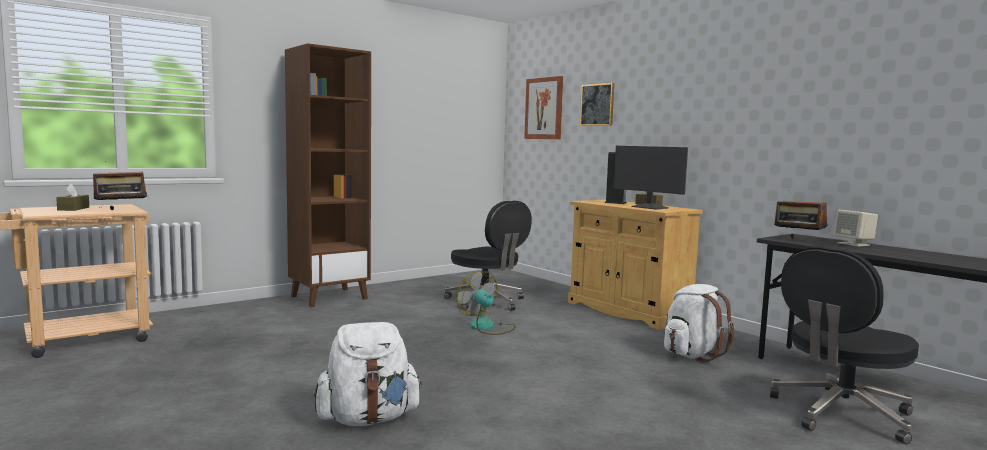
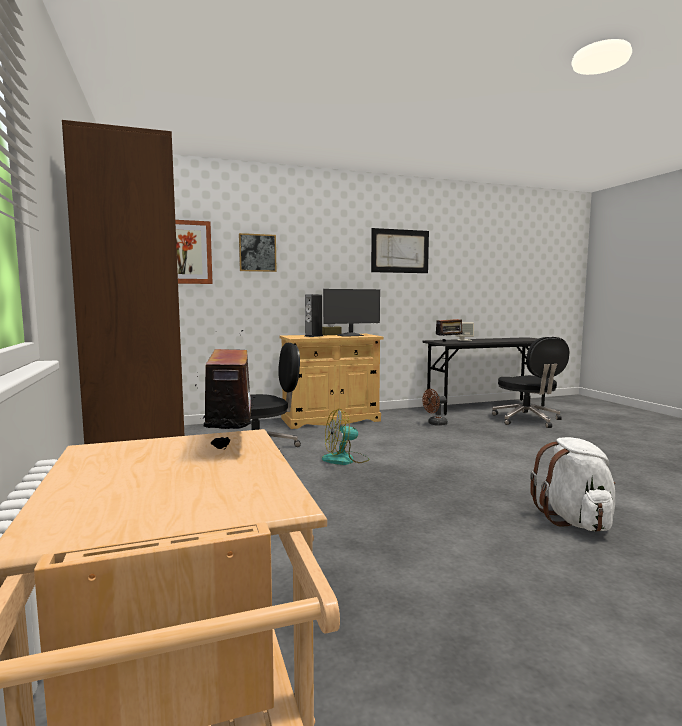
camera: 70 degrees left, 0 degrees up
(73, 209) = (147, 482): brown tissue box -> none
(692, 354) = (435, 424): white backpack -> brown fan
(767, 88) = (400, 251): none -> picture

